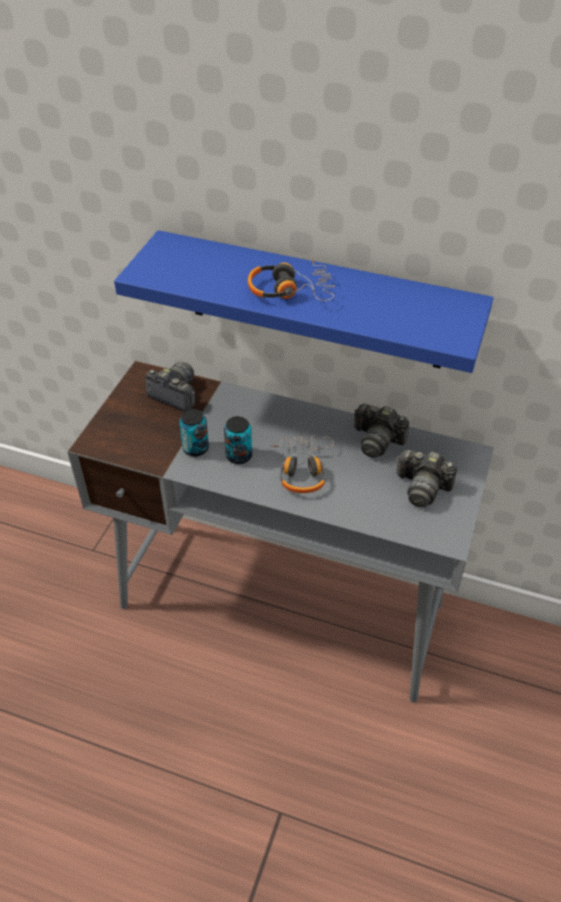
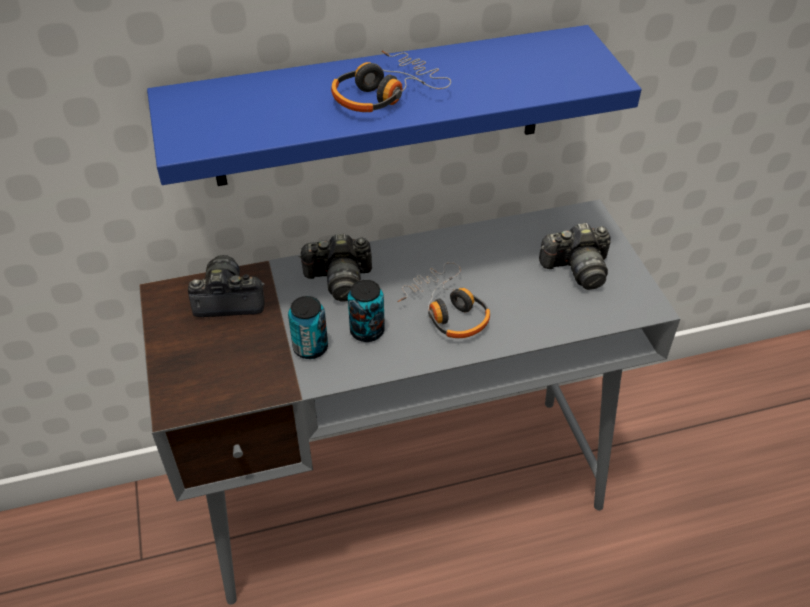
camera: 35 degrees left, 0 degrees up
(377, 440) = (492, 244): camera -> camera (339, 280)

